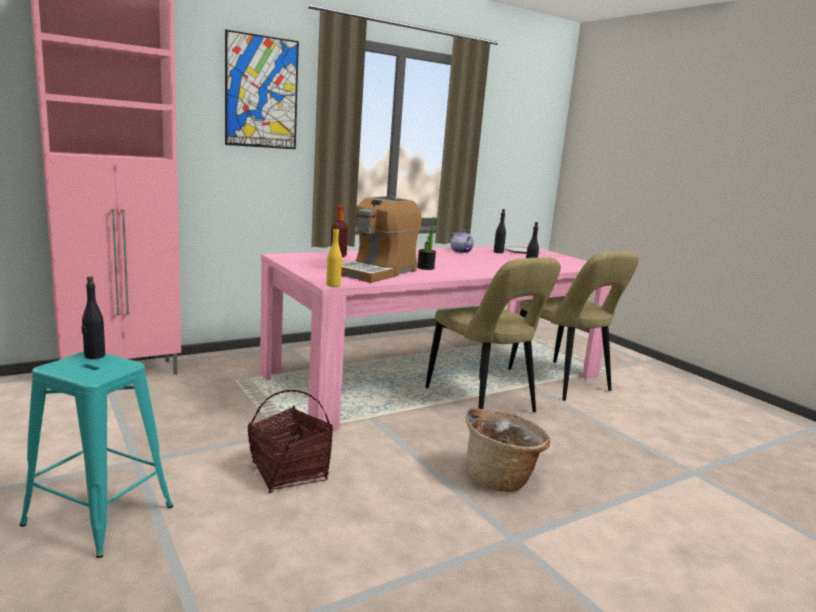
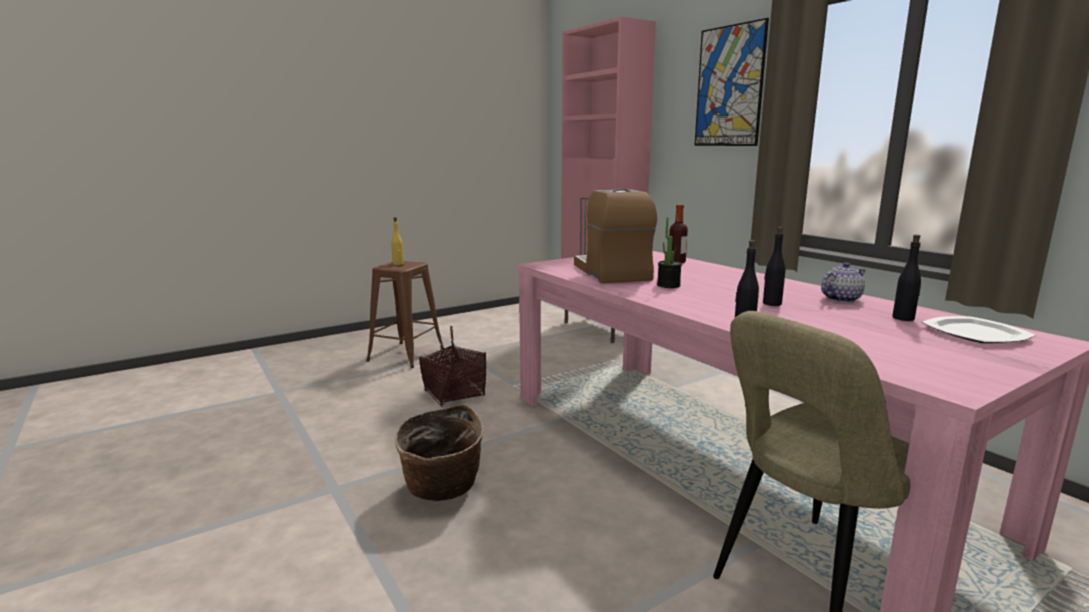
camera: 90 degrees right, 0 degrees up
(94, 356) = (415, 264): black bottle -> black bottle (771, 303)
(99, 515) = (406, 355): turquoise stool -> brown stool
(333, 285) = (536, 265): yellow bottle -> yellow bottle (398, 264)
(377, 272) = (612, 272): coffee machine -> coffee machine turned 45 degrees clockwise
(483, 403) = (647, 488): beige chair -> none

